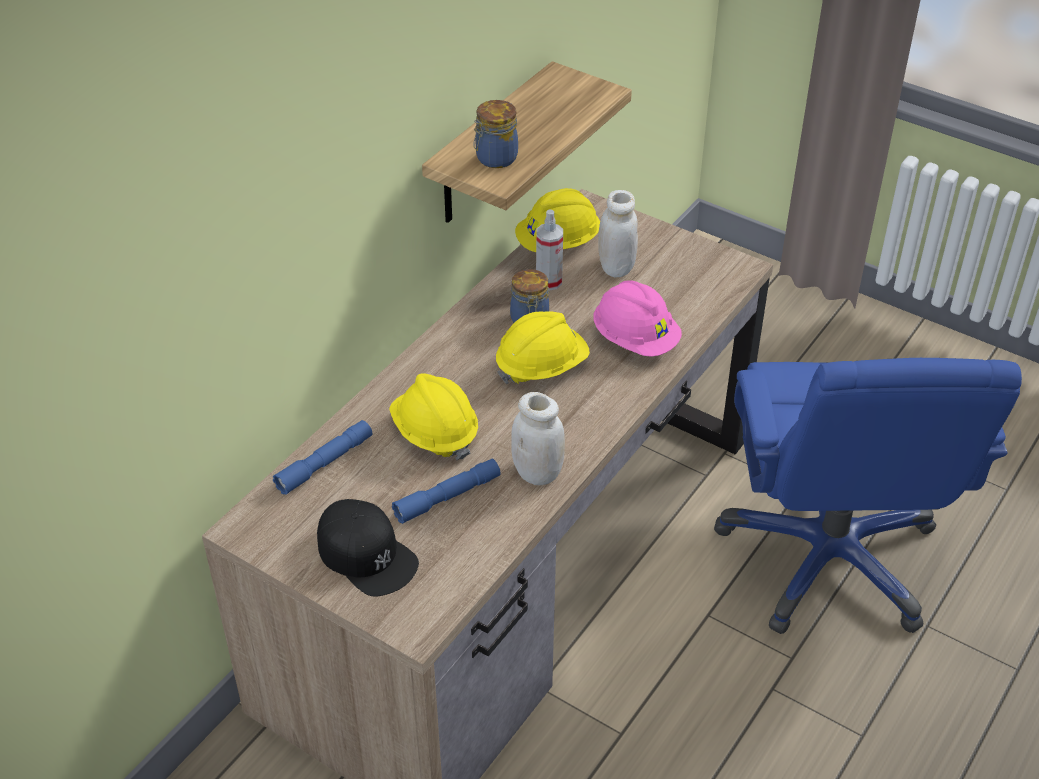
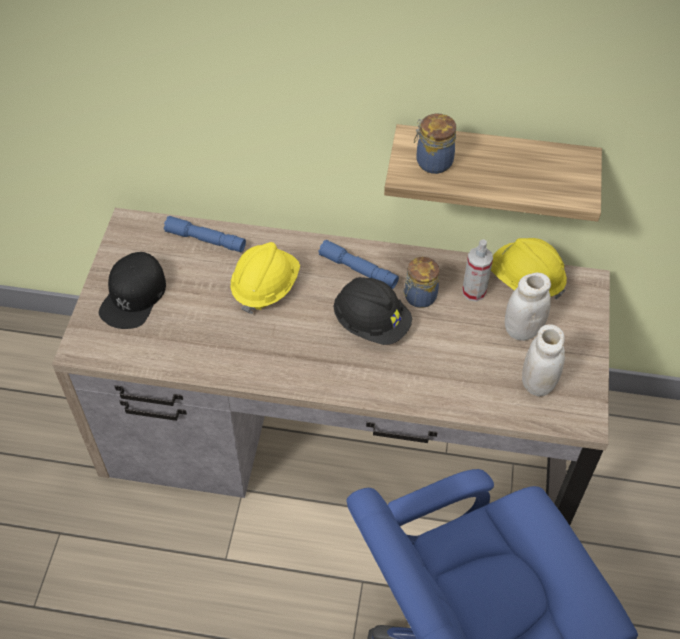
camera: 65 degrees right, 10 degrees up
(447, 497) = (206, 319): blue flashlight -> blue flashlight (358, 270)
(537, 473) = (256, 363): white jar -> white jar (537, 383)
(541, 367) = (371, 323): yellow hard hat -> black hard hat
(635, 340) = (440, 373): pink hard hat -> none

